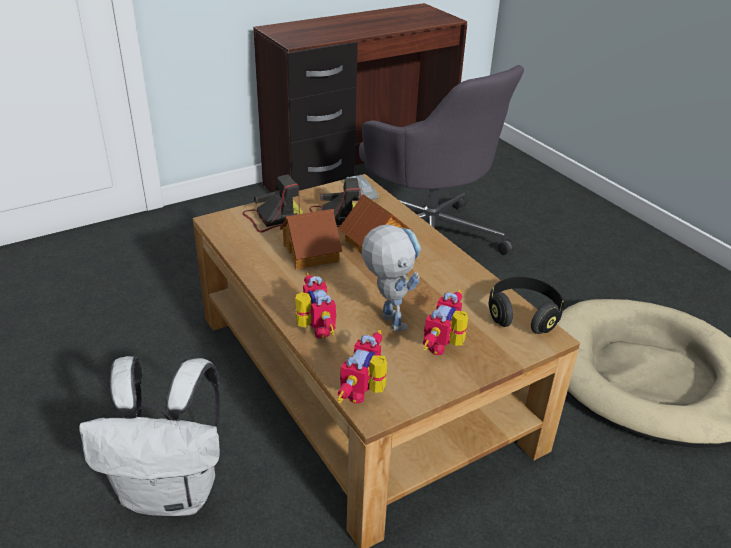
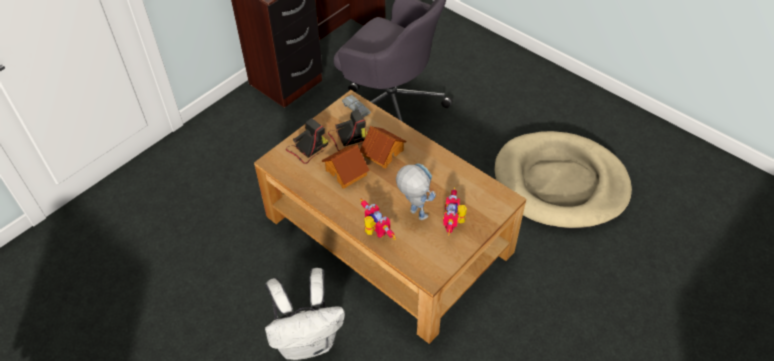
camera: 15 degrees left, 15 degrees up
(366, 394) = (422, 267): toy robot -> none
(523, 315) = (490, 188): black headphones -> none

